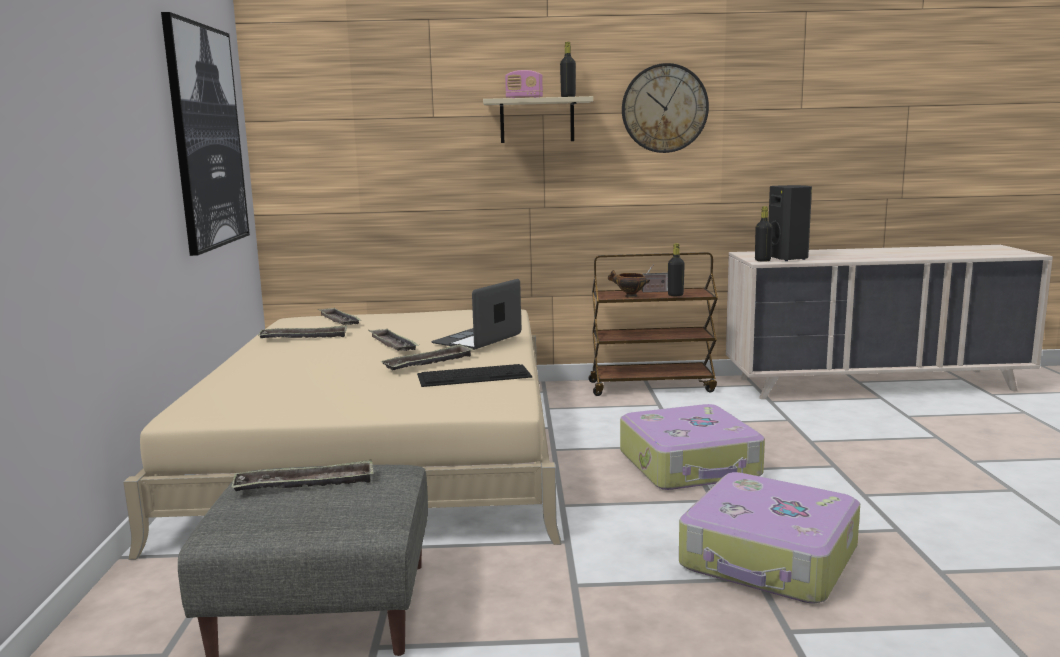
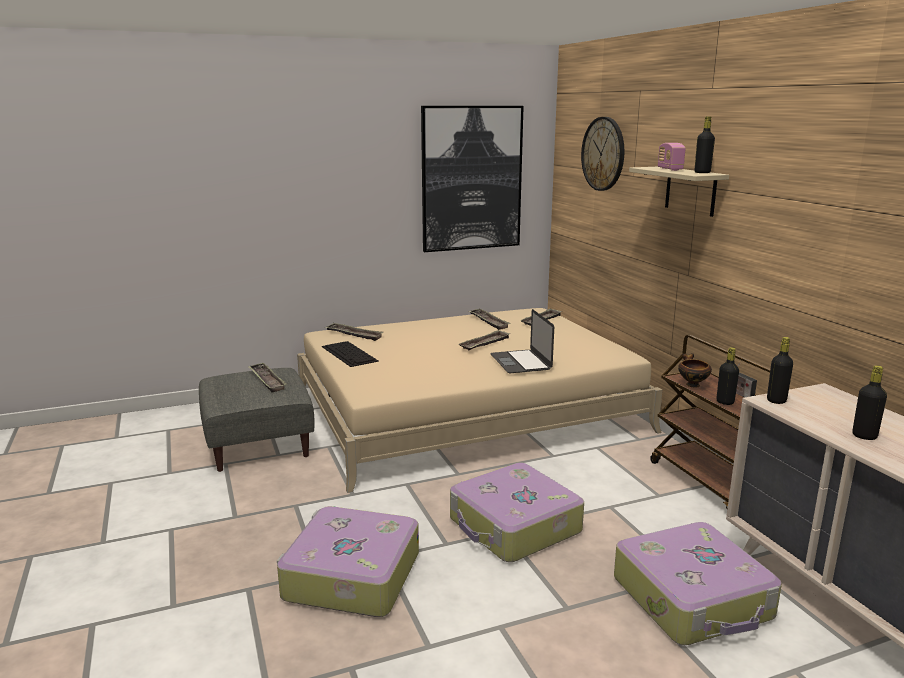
camera: 70 degrees right, 5 degrees up
(428, 363) = (449, 360): tray -> tray (354, 335)
(475, 375) = (430, 376): keyboard -> keyboard (350, 354)
(477, 339) = (520, 362): laptop -> laptop turned 120 degrees counterclockwise
(664, 108) = (790, 196): wall clock -> wall clock (603, 154)
(789, 258) = (814, 413): black speaker -> none
(822, 424) = (693, 598): none -> suitcase
(832, 257) = (864, 436): none -> black bottle

